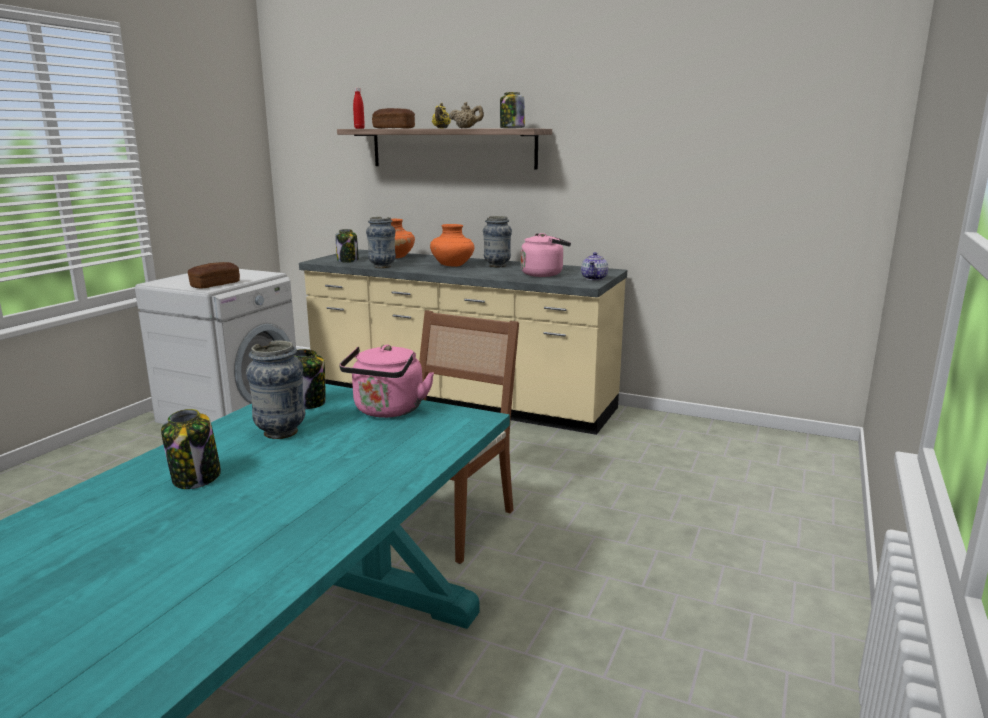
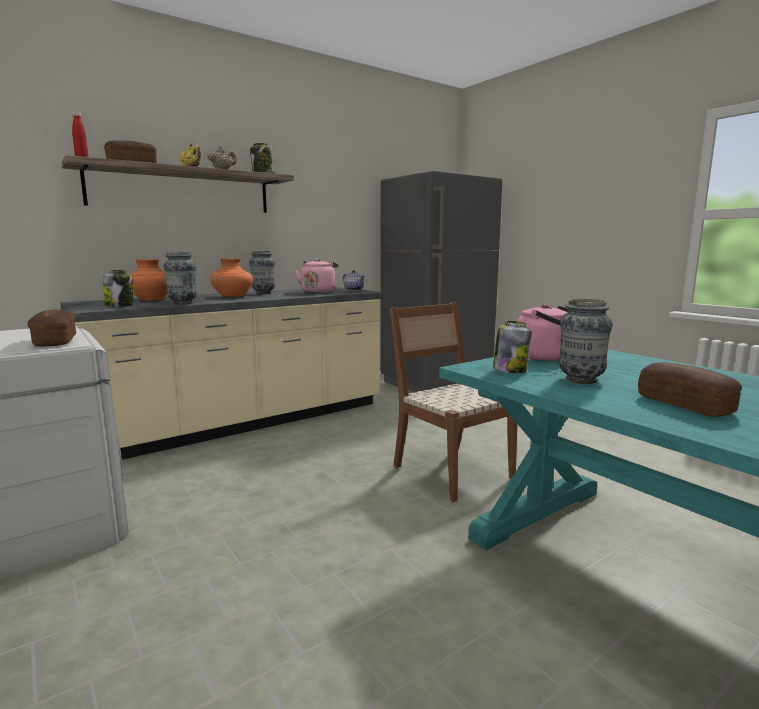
camera: 60 degrees left, 5 degrees down
(196, 478) = (684, 405): jar -> bread
(749, 448) = (437, 382): none -> grey fridge

